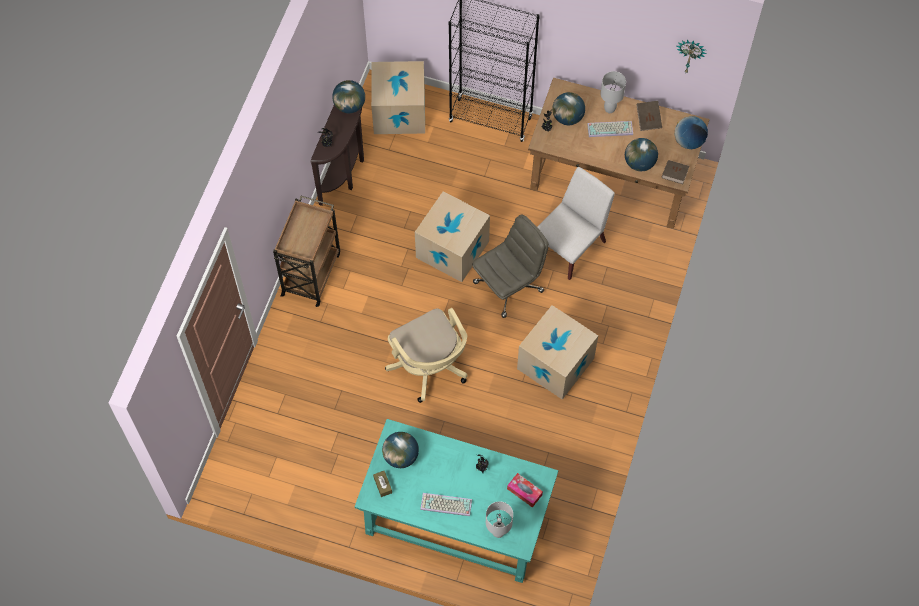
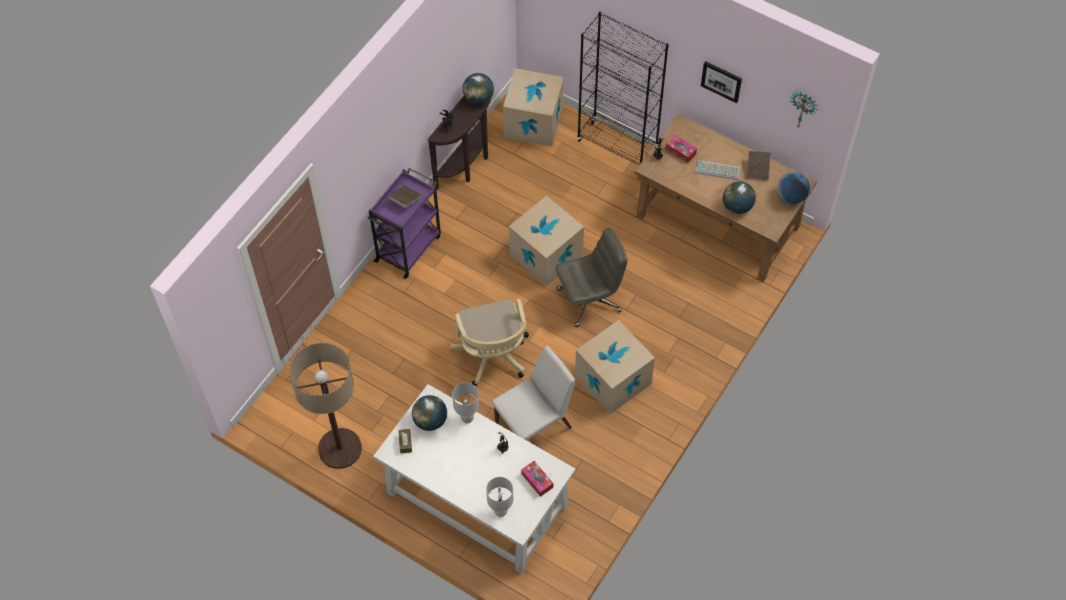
camera: 15 degrees right, 5 degrees down
(304, 499) = (340, 448): none -> floor lamp
(311, 273) = (409, 247): brown cart -> purple cart
(445, 505) = (458, 475): keyboard -> none
(456, 518) = (477, 499): turquoise desk -> white desk
(567, 117) = (680, 151): globe -> tissue box
(570, 246) = (658, 277): white chair -> white chair (534, 424)
(599, 40) = (721, 81): none -> picture
(609, 109) = (723, 152): white table lamp -> white table lamp (467, 419)
(674, 176) = (767, 225): brown book -> brown book (405, 200)

